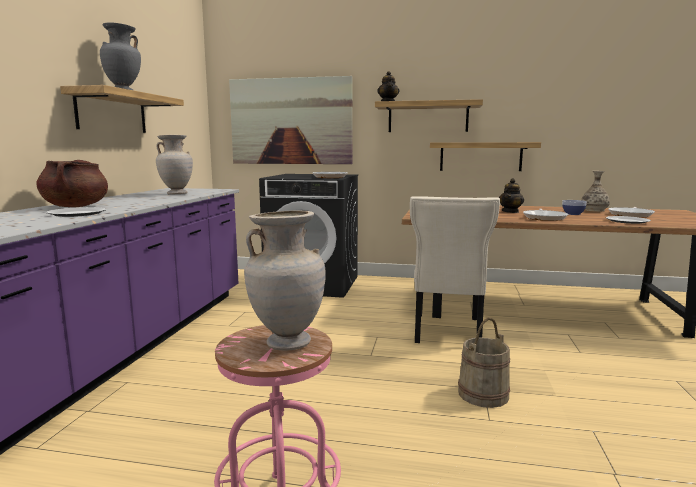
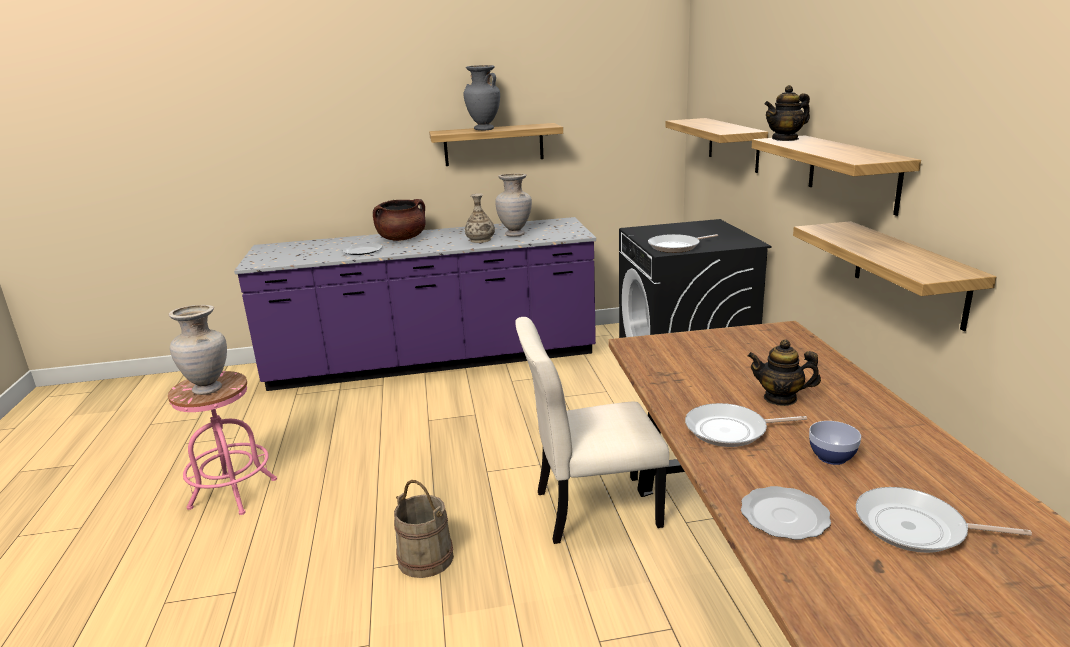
camera: 70 degrees right, 10 degrees up
(291, 121) = (733, 144): picture -> shelf
(594, 210) = (942, 483): vase -> vase (480, 240)

